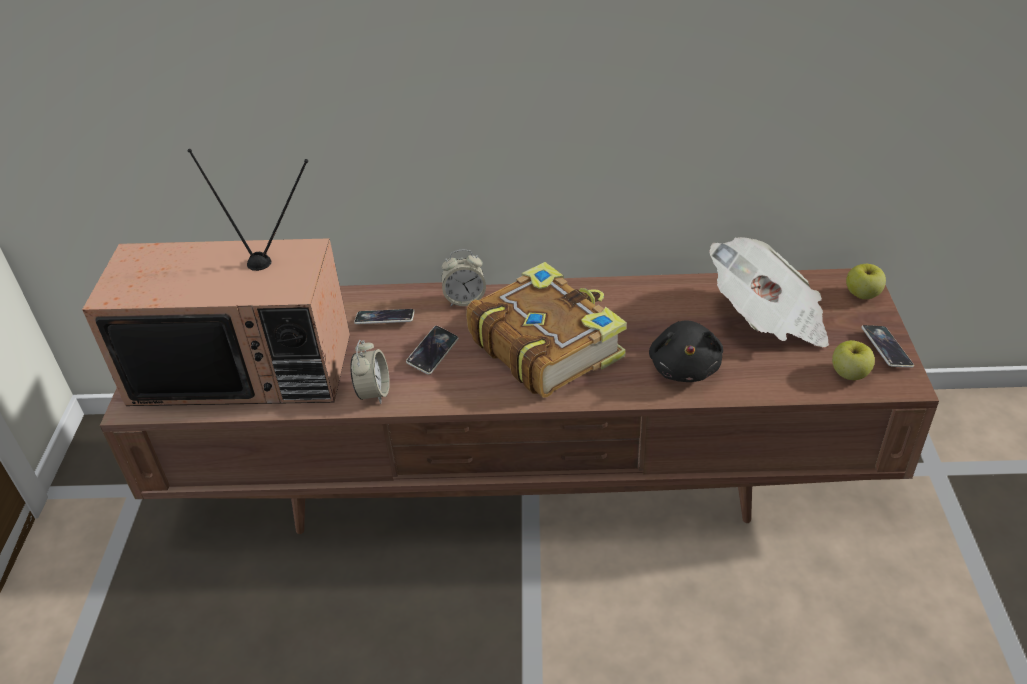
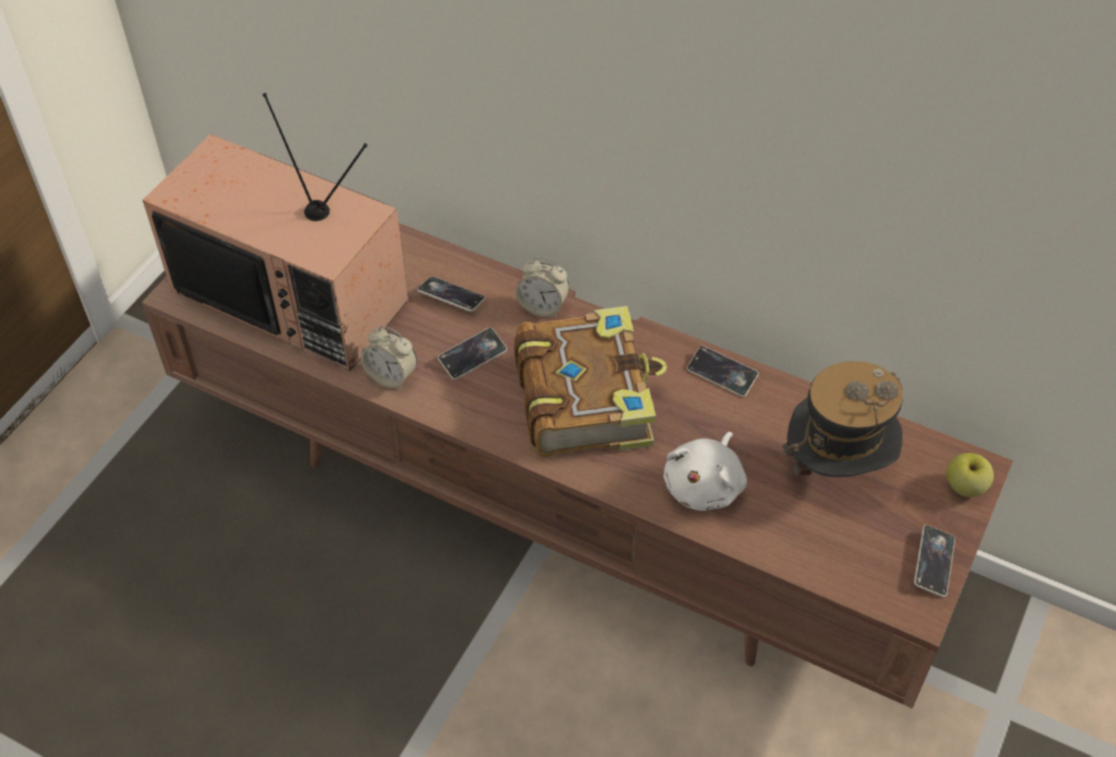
camera: 25 degrees right, 10 degrees up
(373, 392) = (391, 376): alarm clock -> alarm clock turned 90 degrees clockwise
(636, 292) = (722, 374): none -> phone
(684, 367) = (705, 485): black plush toy -> white plush toy
(768, 319) = (835, 470): newspaper -> hat
(849, 374) = (869, 572): apple -> none

